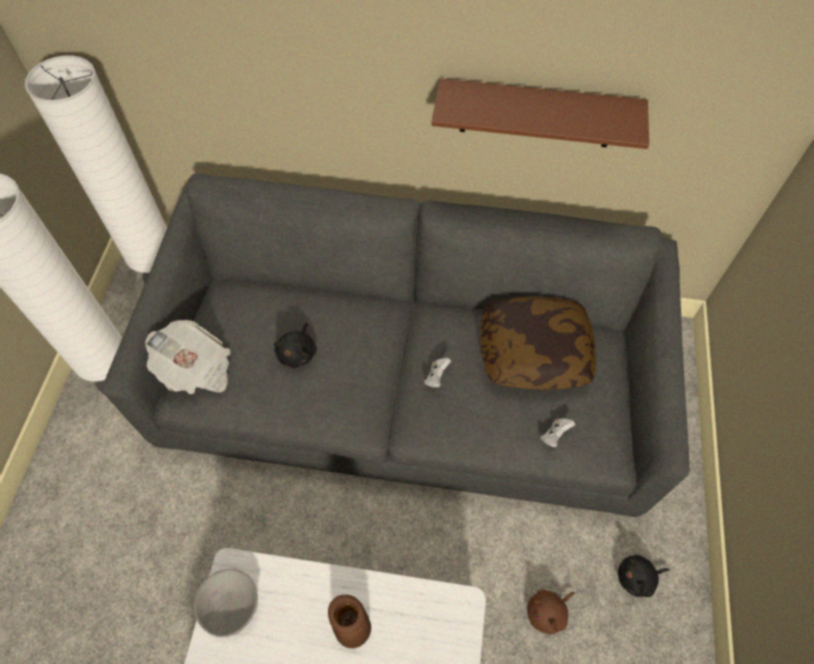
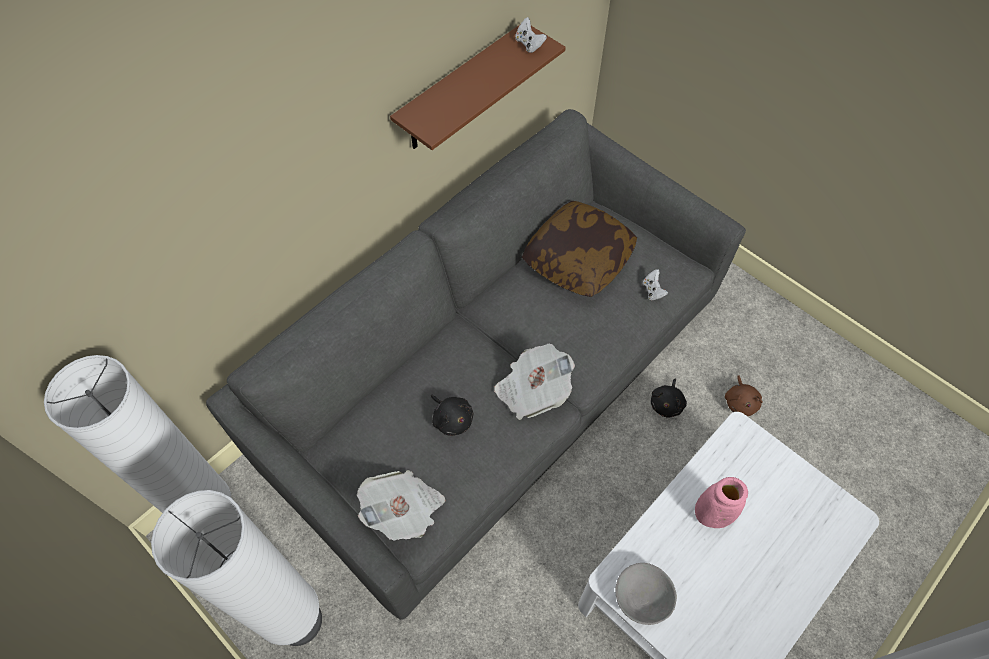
camera: 55 degrees left, 0 degrees up
(352, 626) = (712, 514): brown vase -> pink vase
(370, 397) = (532, 390): none -> newspaper
(436, 377) = (549, 335): white game controller -> white game controller (529, 44)
(637, 578) = (750, 332): black plush toy -> black plush toy (667, 403)

